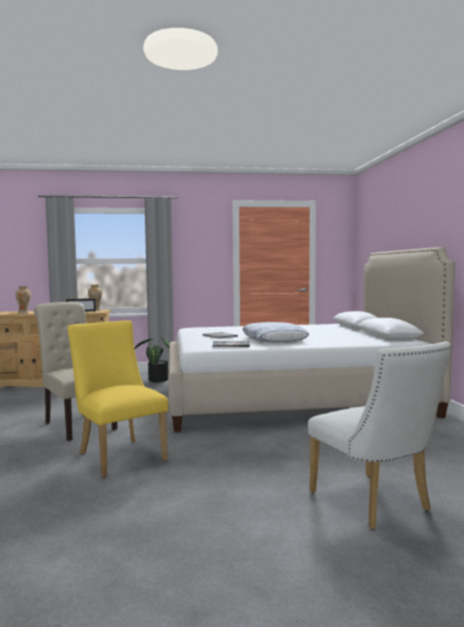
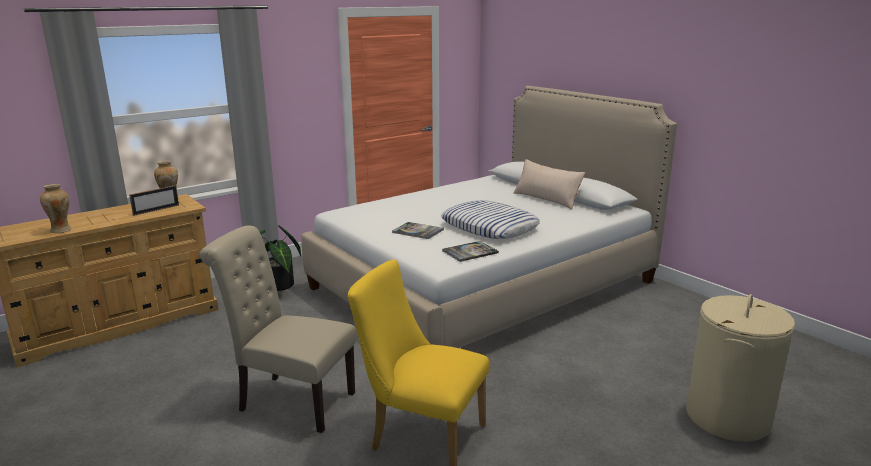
camera: 30 degrees left, 15 degrees up
(353, 333) = (546, 199): none -> beige pillow
(375, 504) = (728, 417): white chair -> beige laundry basket

